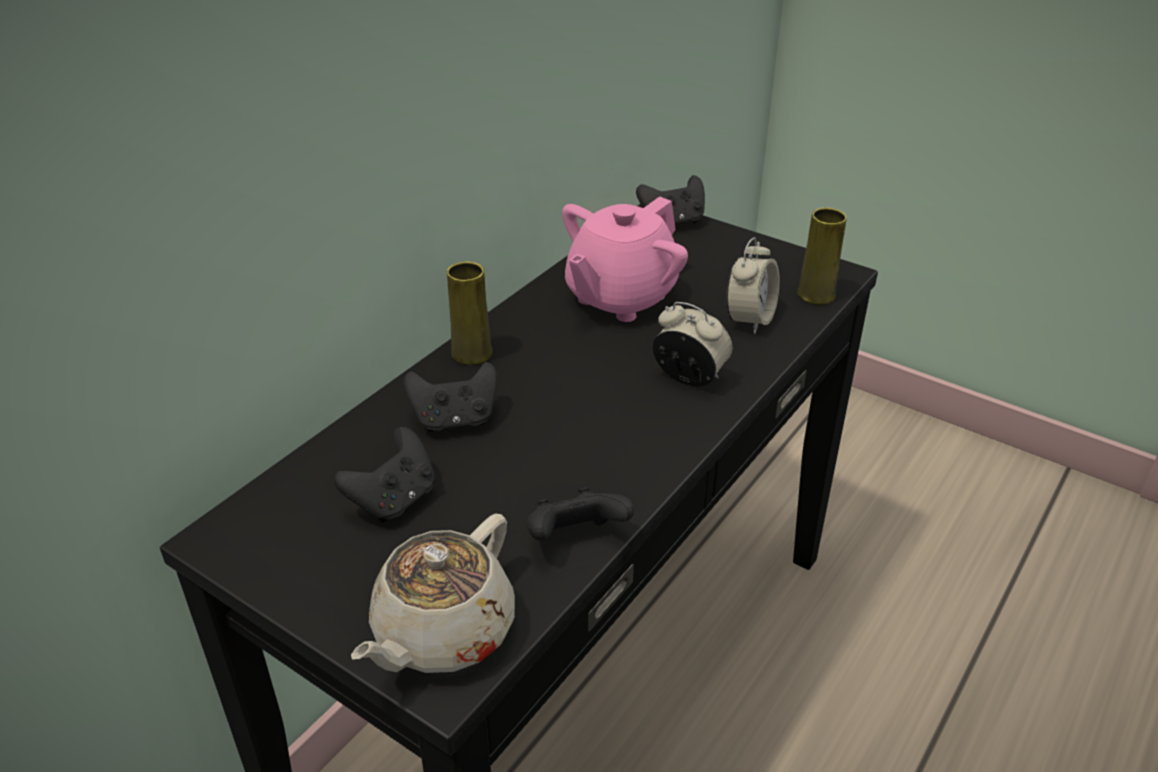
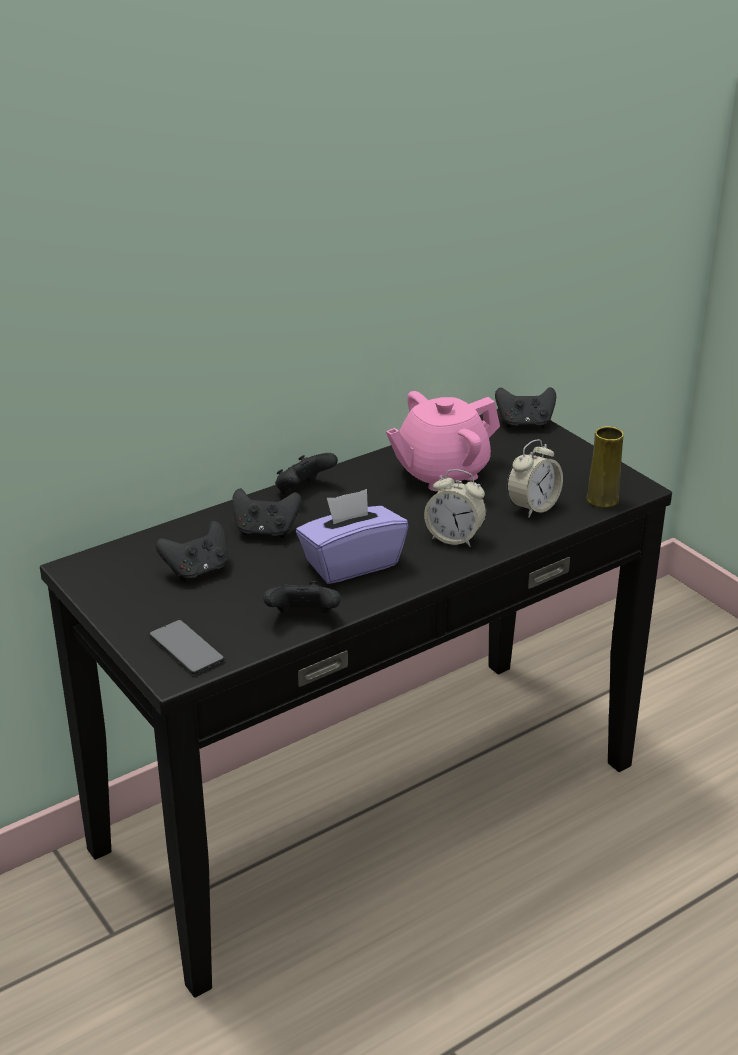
camera: 20 degrees right, 5 degrees down
(442, 632) = (186, 648): beige teapot -> phone
(471, 353) = (303, 490): yellow vase -> black game controller
(589, 441) = (351, 563): none -> purple tissue box
(689, 378) = (454, 538): alarm clock -> alarm clock turned 150 degrees clockwise

